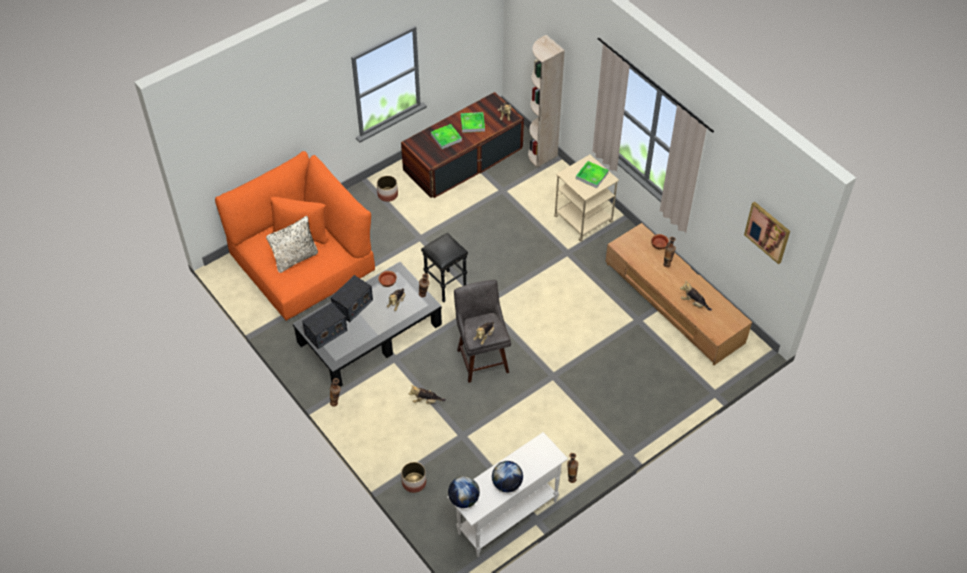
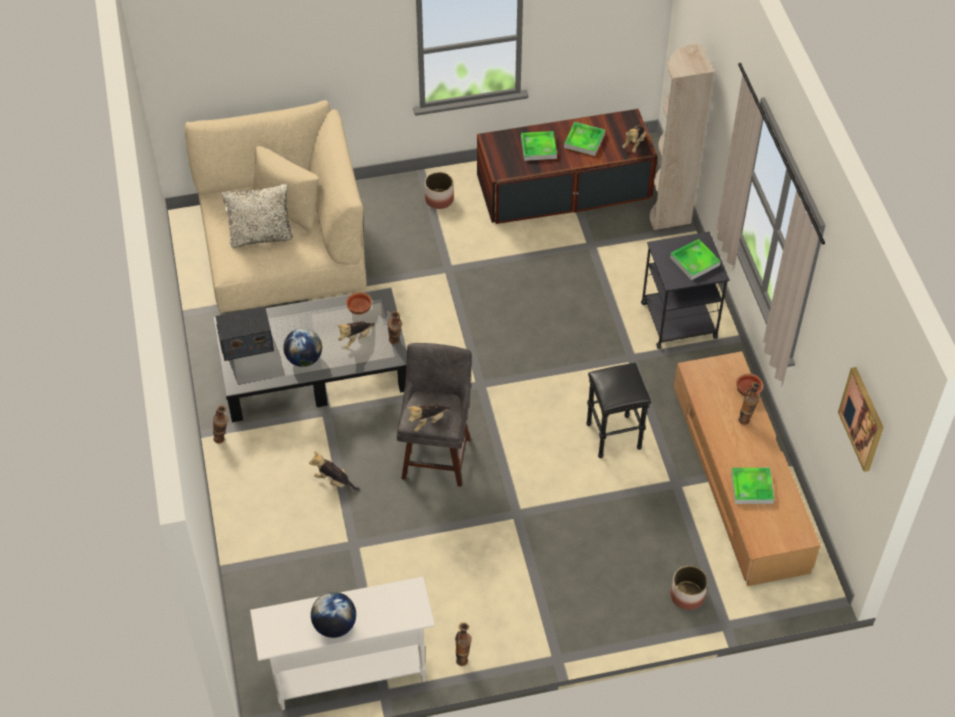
camera: 25 degrees right, 0 degrees up
(302, 263) = (283, 249): orange sofa -> beige sofa
(352, 305) = (299, 322): radio -> none
(414, 482) = (258, 580): planter -> planter (687, 596)
(446, 285) = (446, 341): black stool -> black stool (614, 435)
(463, 499) = (268, 622): globe -> globe (304, 359)
(583, 220) = (679, 322): beige cart -> black cart
(694, 303) = (752, 487): plush toy -> tray

